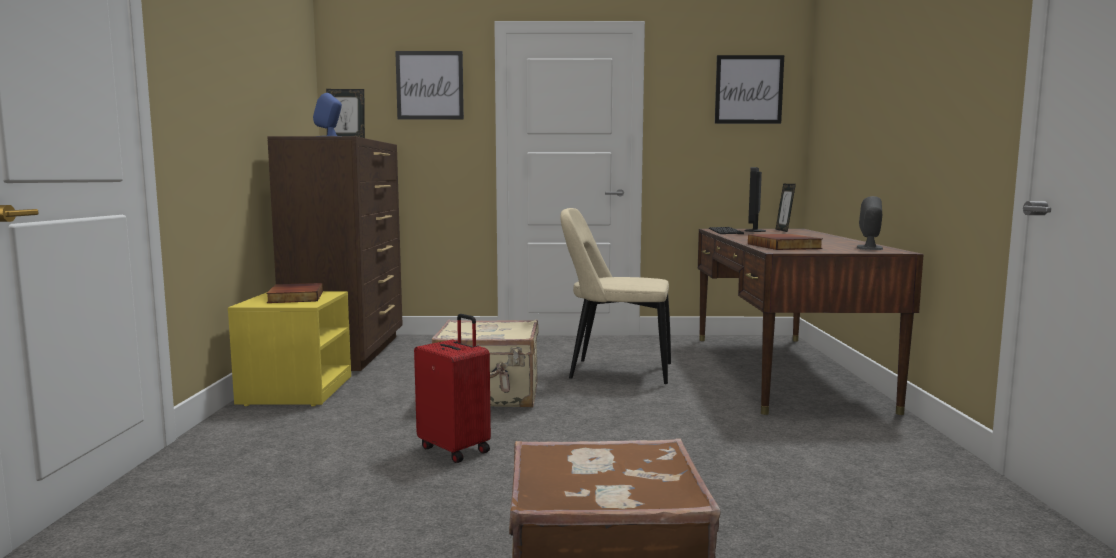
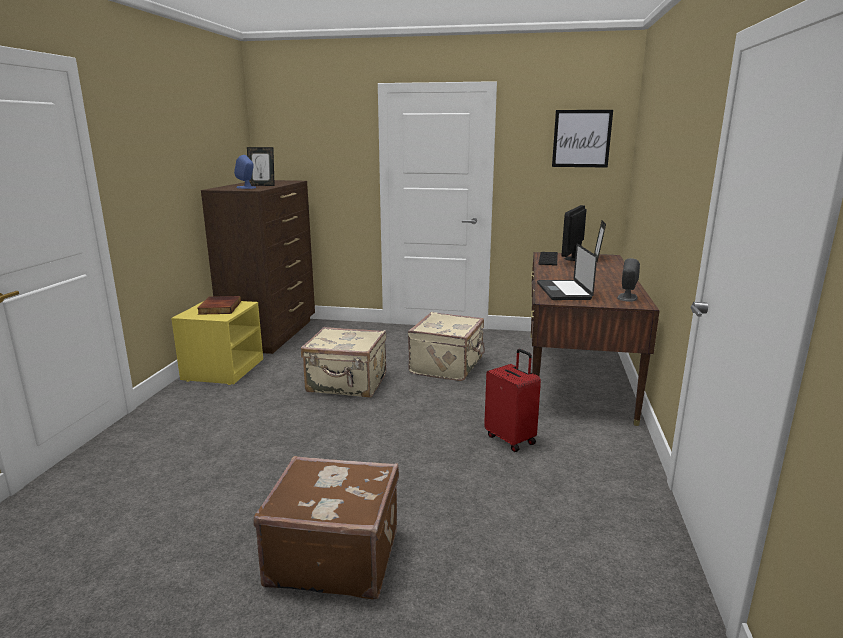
camera: 10 degrees right, 10 degrees up
(430, 85) = (330, 135): picture -> none
(456, 449) = (302, 431): red suitcase -> red suitcase (511, 439)
(615, 371) = (448, 366): beige chair -> beige suitcase
(785, 246) = (563, 291): book -> laptop

